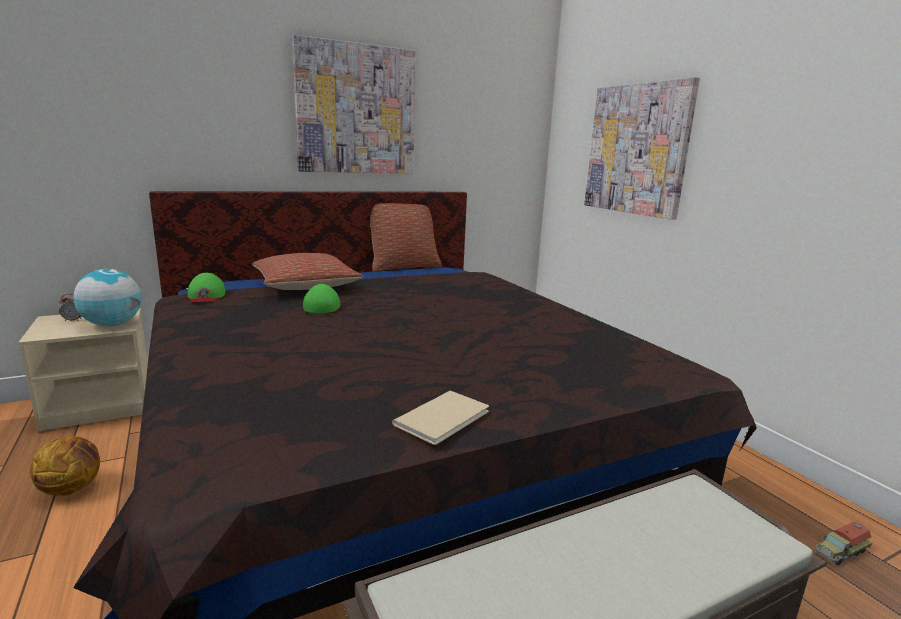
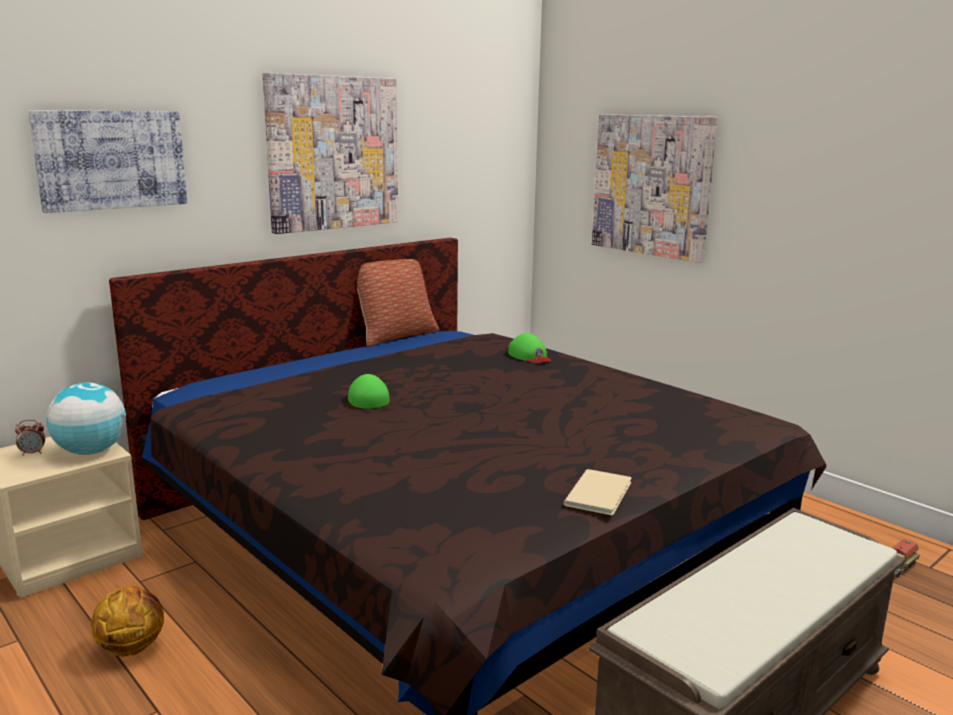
camera: 15 degrees left, 0 degrees up
(155, 96) = (111, 160): none -> picture
(206, 296) = (220, 402): green cap -> green cap (530, 356)
(306, 286) = (318, 375): pillow -> none

